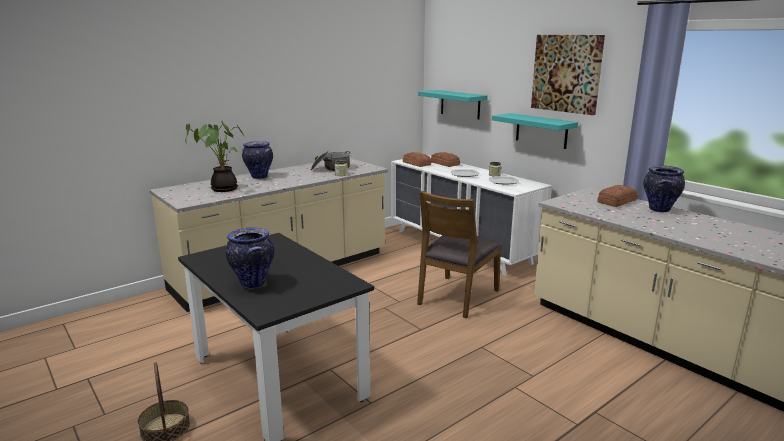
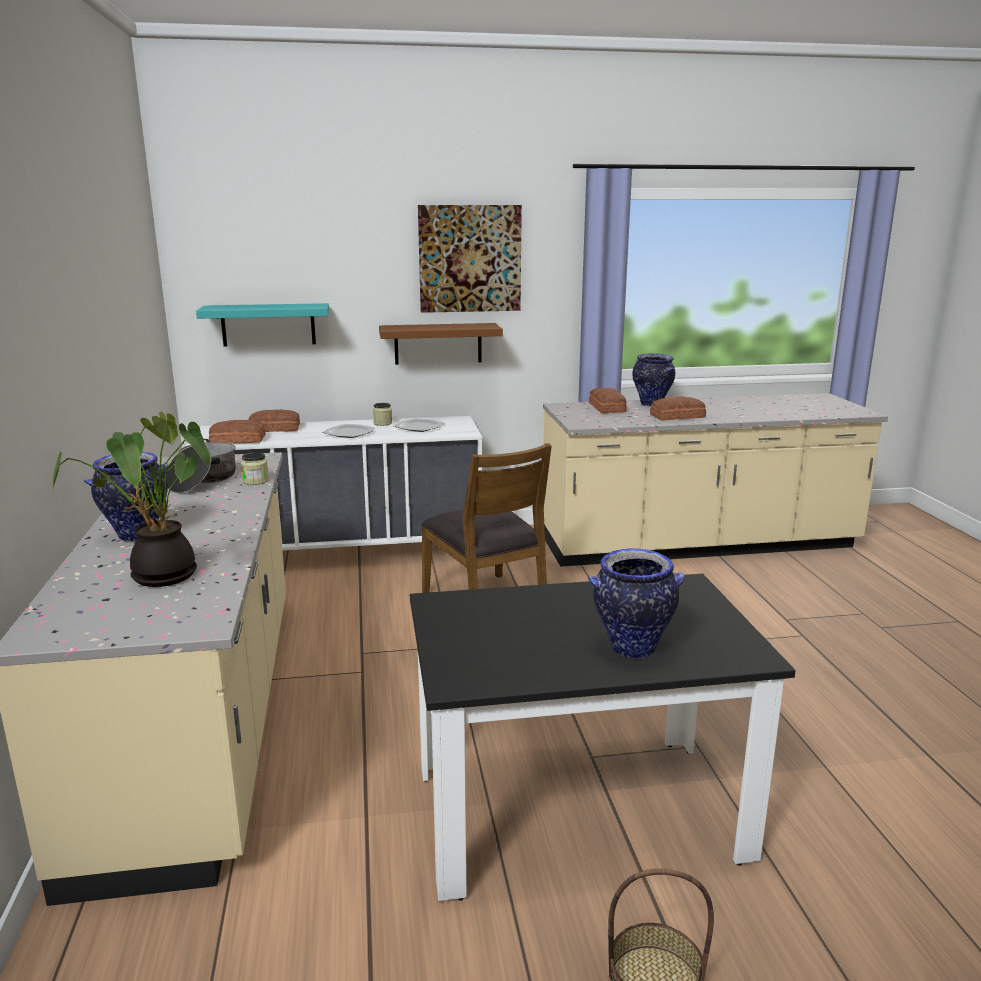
camera: 60 degrees left, 0 degrees up
(541, 130) = (438, 343): turquoise shelf -> brown shelf
(643, 221) = (678, 416): none -> bread

